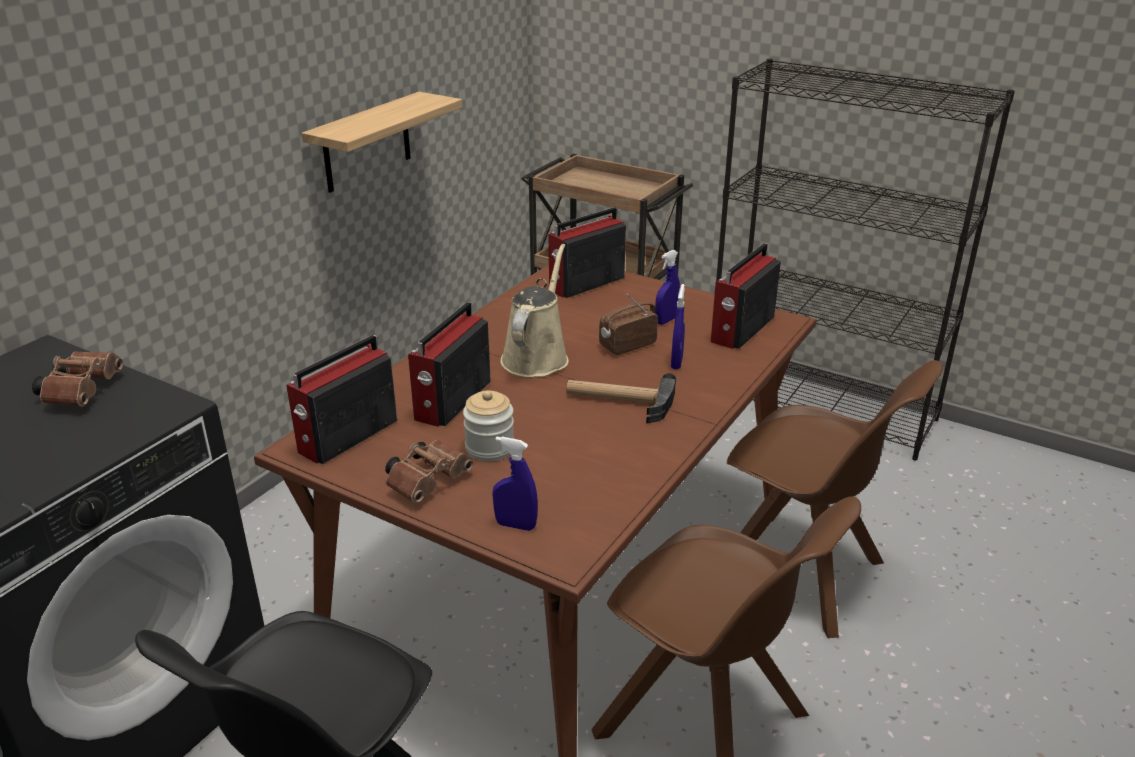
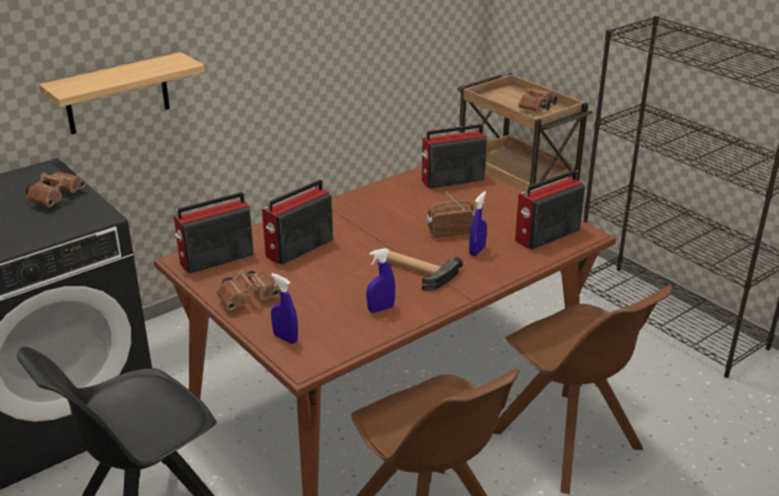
camera: 20 degrees right, 0 degrees up
(367, 143) = (321, 49): shelf -> shelf (117, 94)
(490, 448) = (302, 285): jar -> none
(537, 357) = (378, 228): beige watering can -> none
(625, 189) = (536, 108): none -> brown binoculars
(666, 320) = (493, 218): blue spray bottle -> blue spray bottle (381, 309)

